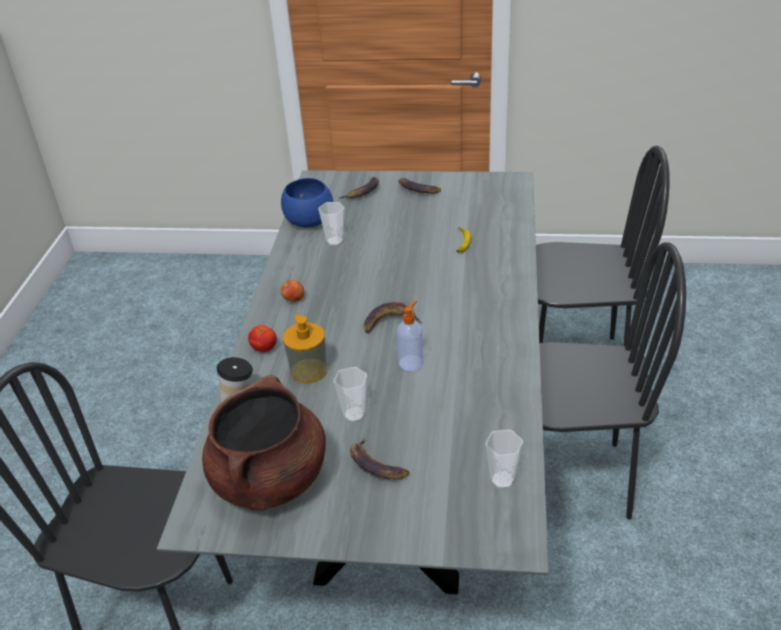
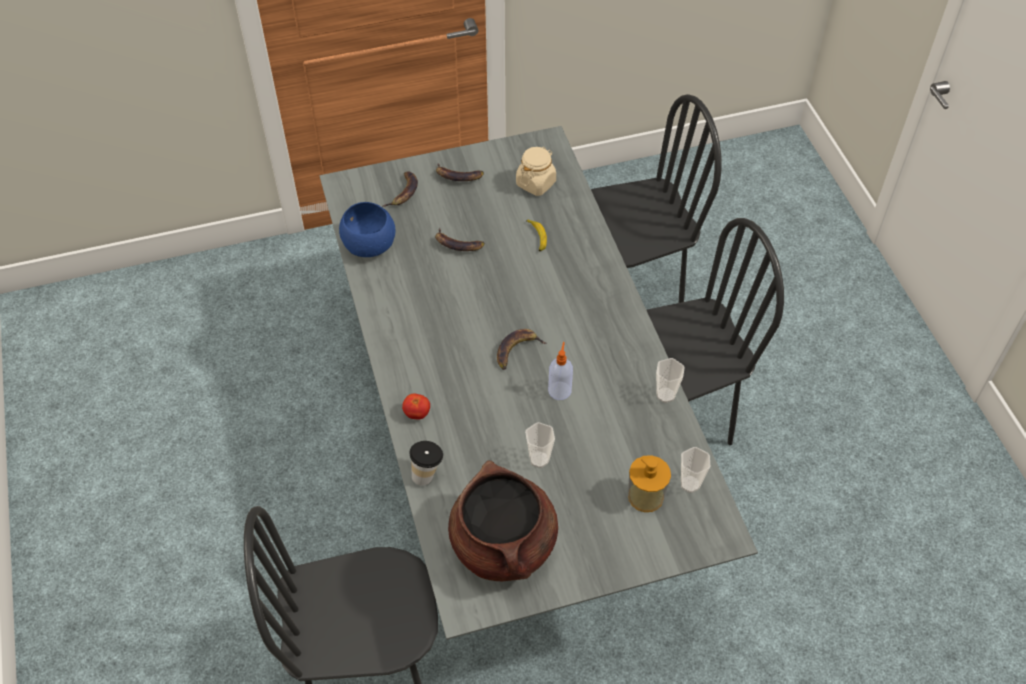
camera: 25 degrees left, 15 degrees up
(293, 300) = (411, 349): apple -> none
(309, 371) = (473, 426): soap dispenser -> soap dispenser (646, 496)
(335, 241) = (411, 266): cup -> cup (665, 395)
(375, 465) = (583, 503): banana -> banana (457, 244)
(485, 206) = (536, 183): none -> beige jar

